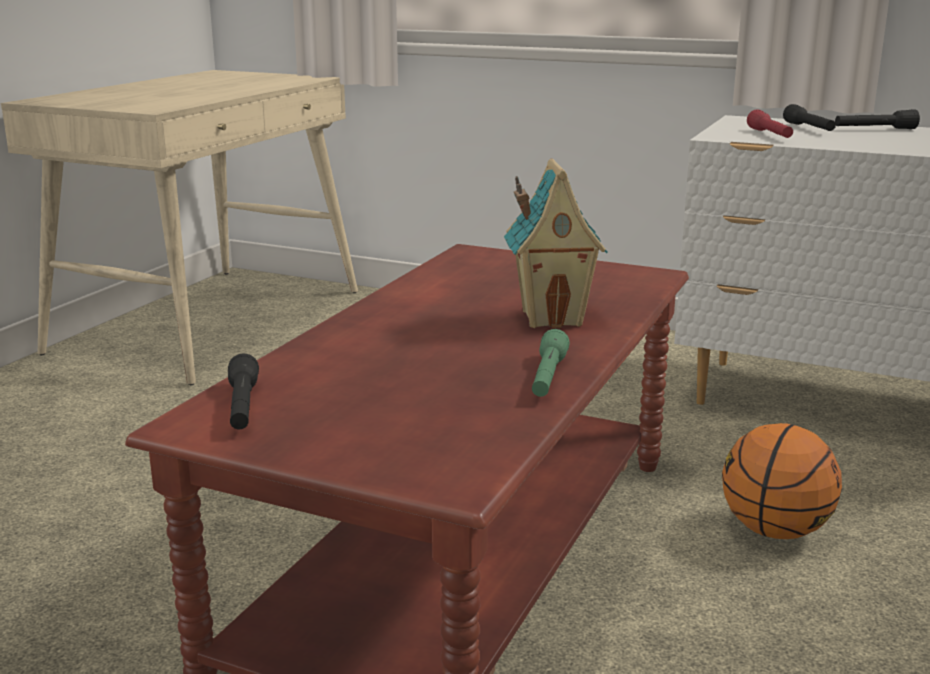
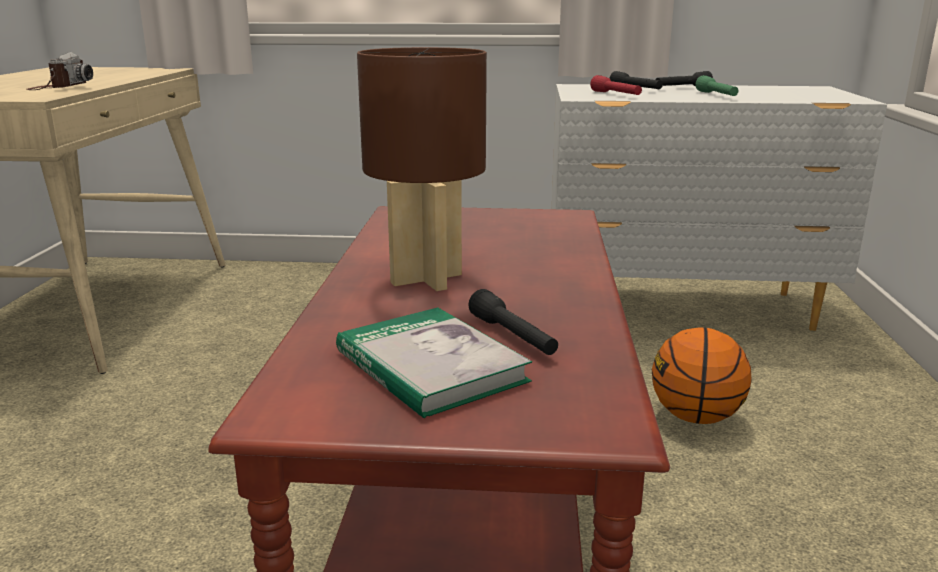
camera: 20 degrees left, 0 degrees up
(186, 98) = (59, 88): none -> camera
(242, 407) = (318, 387): black flashlight -> black flashlight (513, 337)
(351, 405) = (430, 366): none -> book
(427, 325) = (425, 279): none -> brown table lamp
(547, 378) = (582, 313): green flashlight -> green flashlight (717, 95)
(552, 318) = (529, 259): toy house -> none

